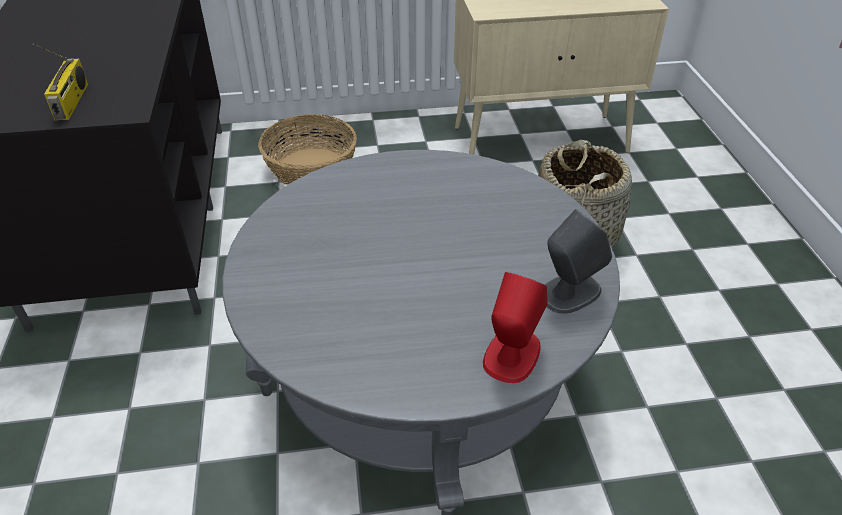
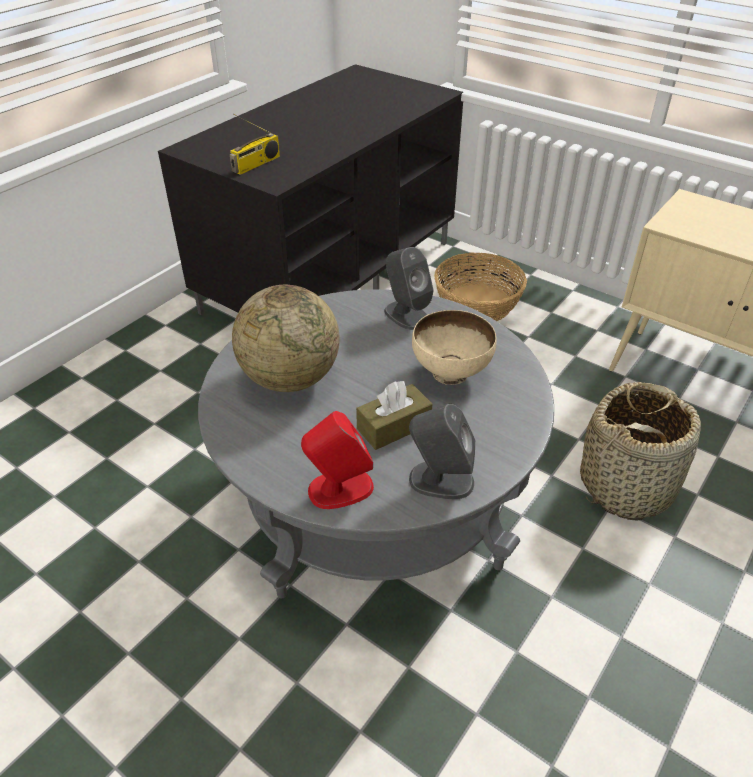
camera: 45 degrees right, 0 degrees up
(336, 297) = (290, 378): none -> globe
(359, 184) = (406, 315): none -> grey speaker
(461, 209) = (451, 374): none -> beige bowl
(479, 277) = (394, 426): none -> brown tissue box

